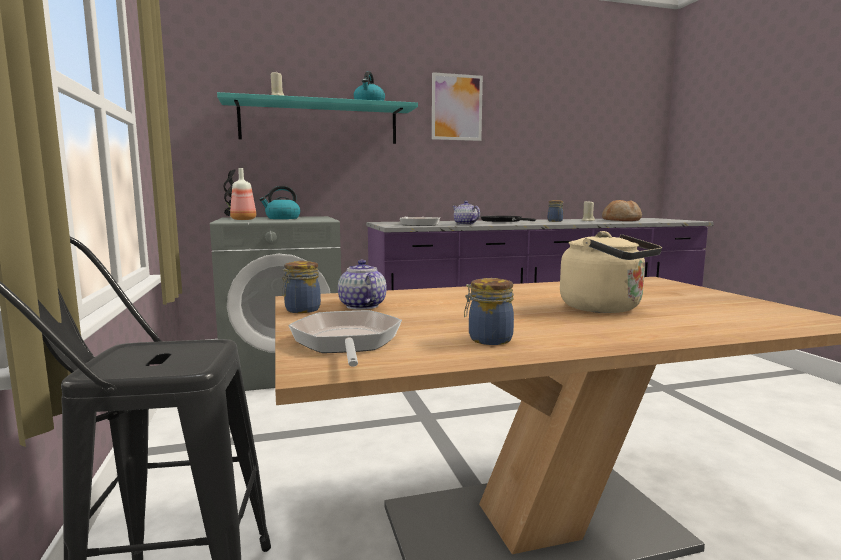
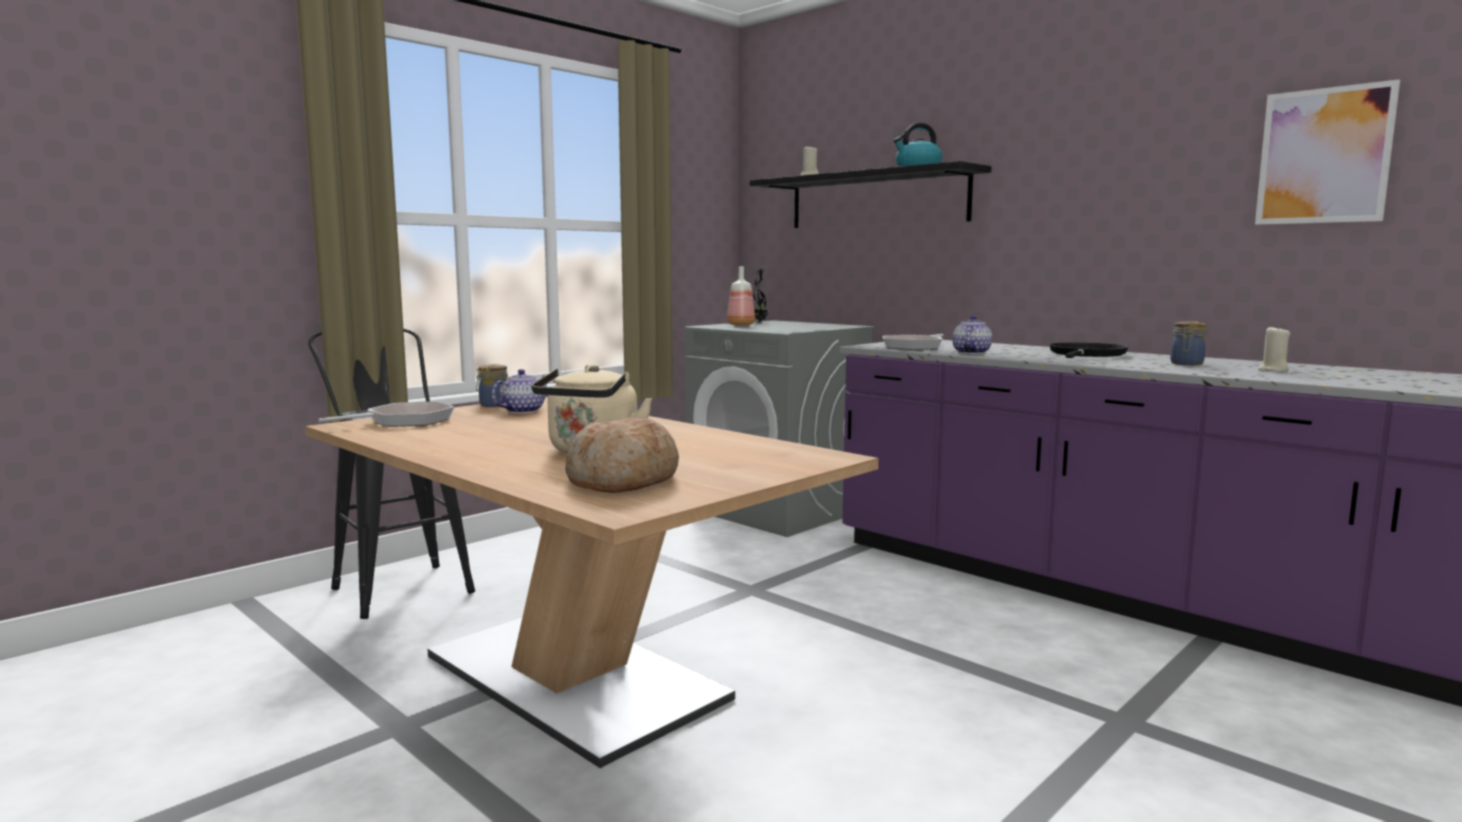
camera: 60 degrees right, 0 degrees up
(282, 218) = (785, 326): kettle -> none
(319, 123) = (876, 200): turquoise shelf -> black shelf
(456, 107) = (1073, 152): picture -> picture (1324, 156)
(488, 339) = (433, 438): jar -> none
(621, 220) = (1370, 378): bread -> bread (623, 481)

